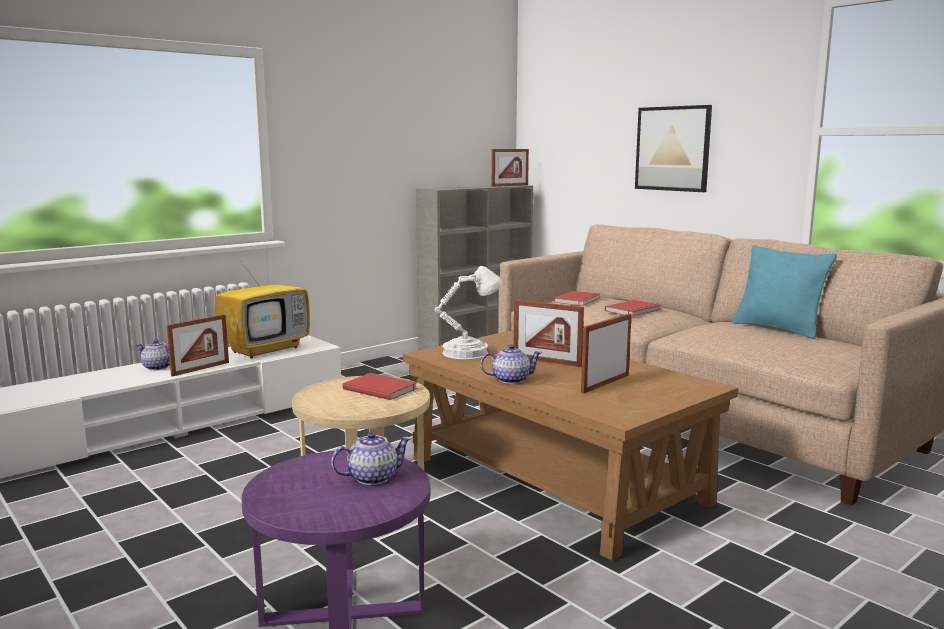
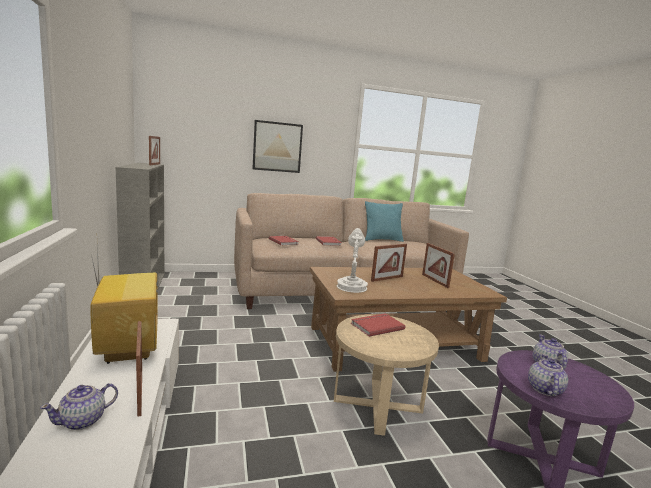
camera: 65 degrees left, 0 degrees up
(510, 380) = (417, 293): teapot -> teapot (544, 389)

